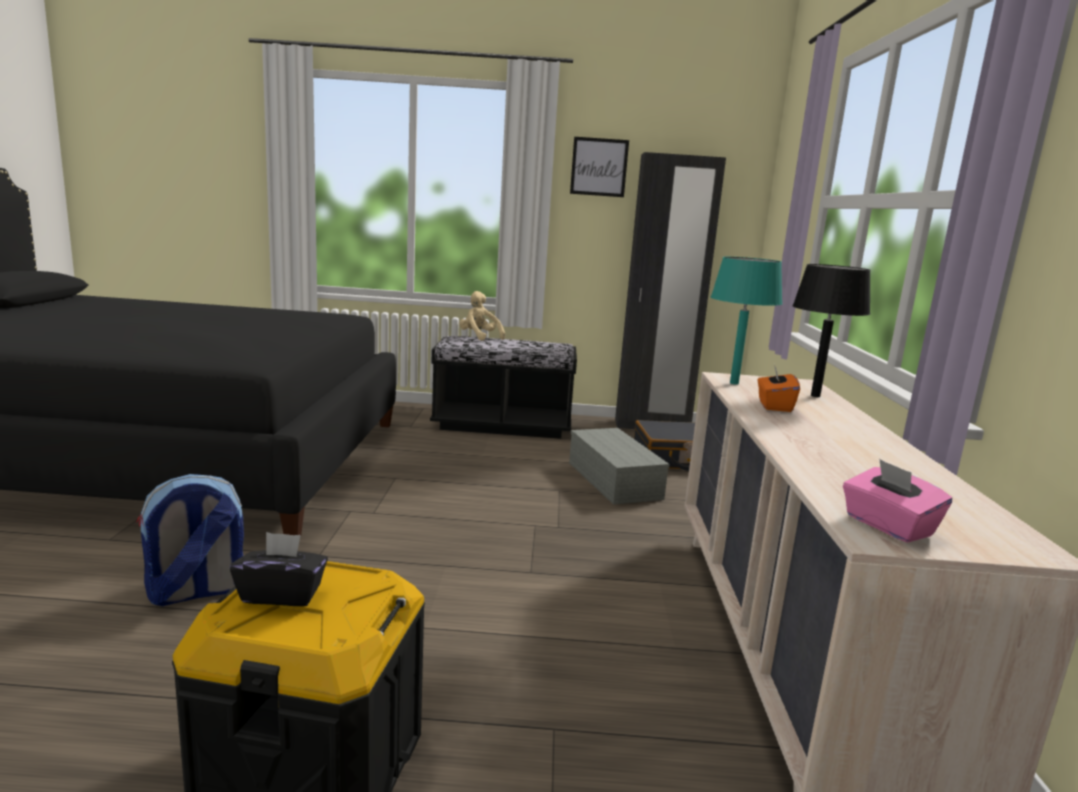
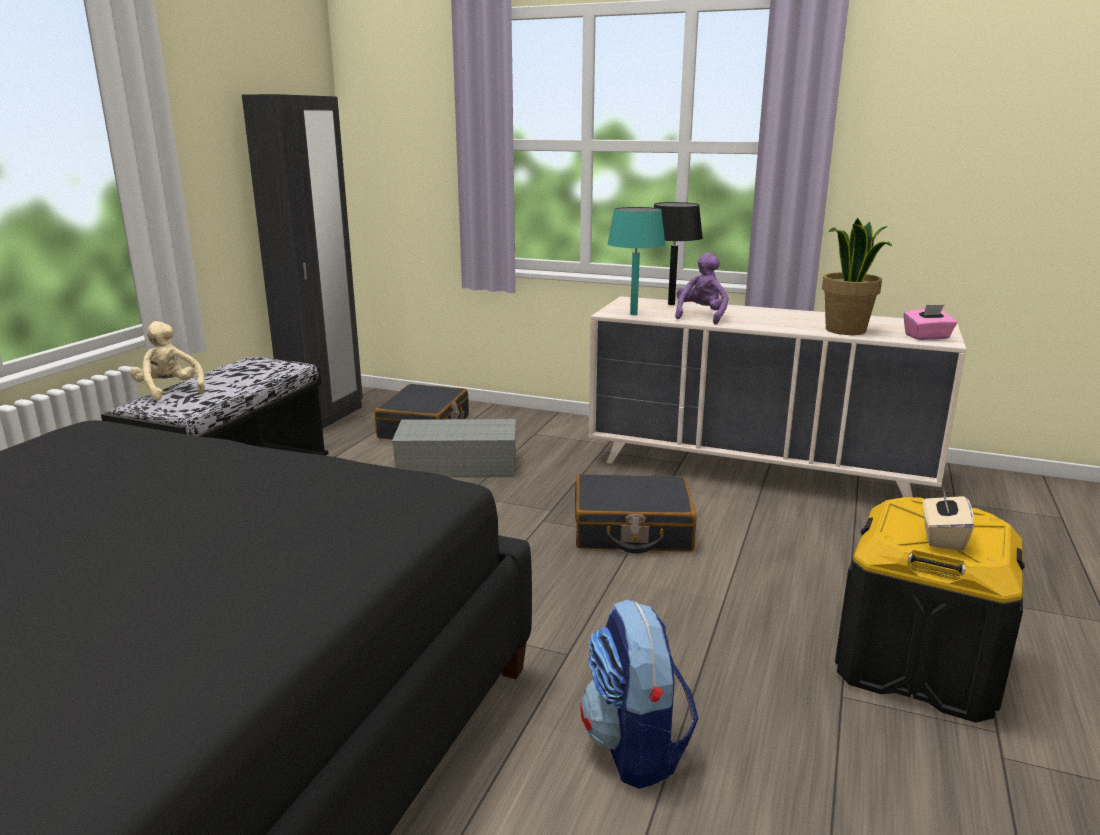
camera: 70 degrees left, 5 degrees up
(282, 594) = (942, 537): black tissue box -> beige tissue box
(479, 337) = (169, 391): beige plush toy -> beige plush toy turned 75 degrees clockwise
(544, 568) = (632, 530): none -> black suitcase
(599, 167) = (198, 114): picture -> none
(774, 405) = (701, 316): orange tissue box -> purple plush toy
(830, 471) = (846, 330): none -> potted plant

